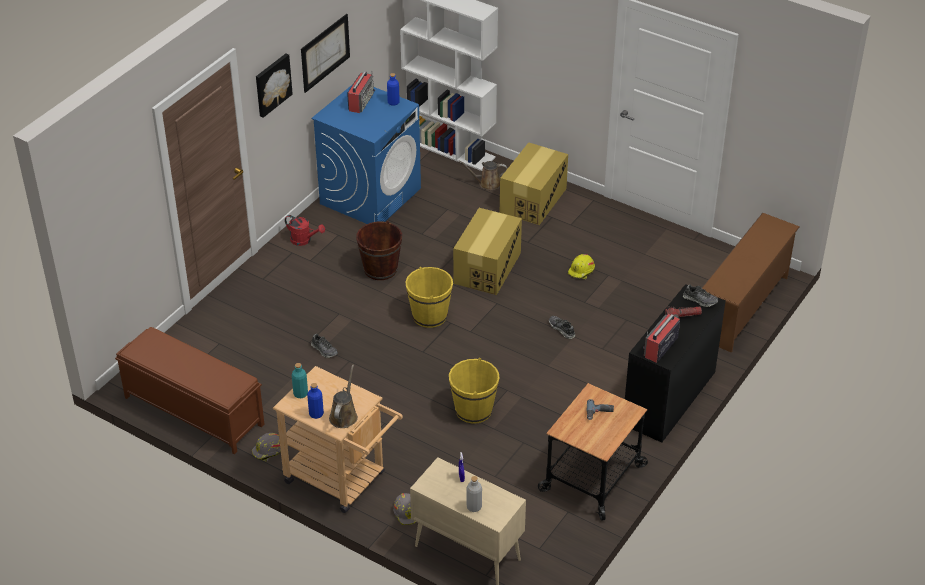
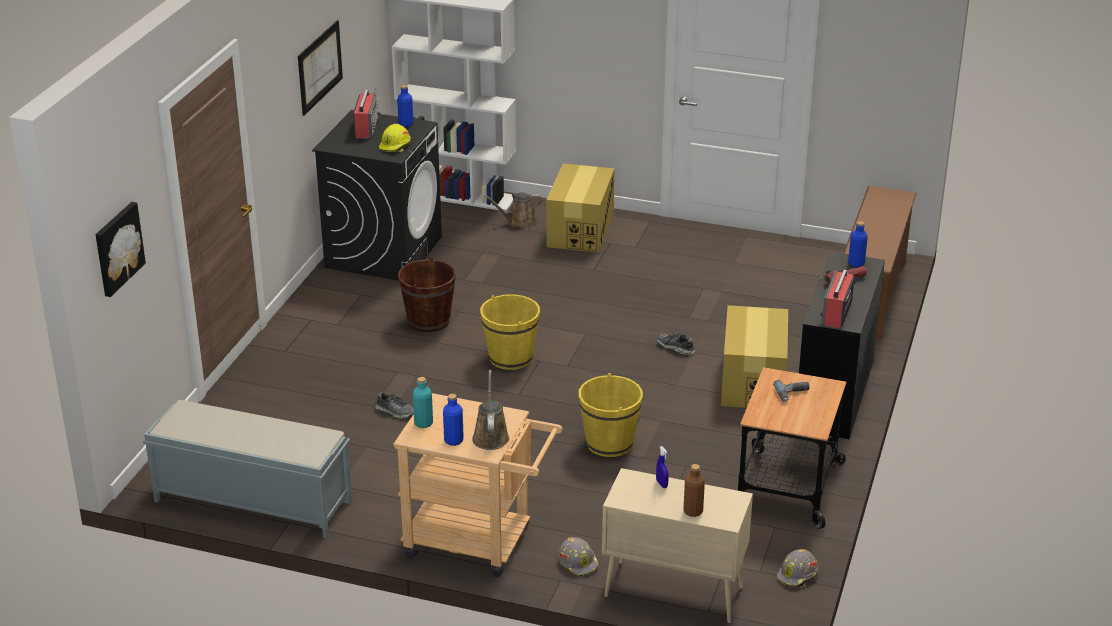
camera: 15 degrees left, 10 degrees down
(193, 410) = (252, 501): brown bench -> grey bench
(268, 451) = (370, 527): grey hard hat -> grey hard hat (798, 575)
(272, 84) = (273, 97): picture -> picture (117, 248)
(304, 240) = (321, 306): red watering can -> none
(370, 196) = (384, 252): blue washing machine -> black washing machine
(474, 507) = (693, 511): grey bottle -> brown bottle
(487, 268) = (558, 301): cardboard box -> cardboard box (753, 382)
(581, 271) = (670, 288): yellow hard hat -> yellow hard hat (395, 145)
(700, 300) = (856, 263): shoe -> blue bottle

